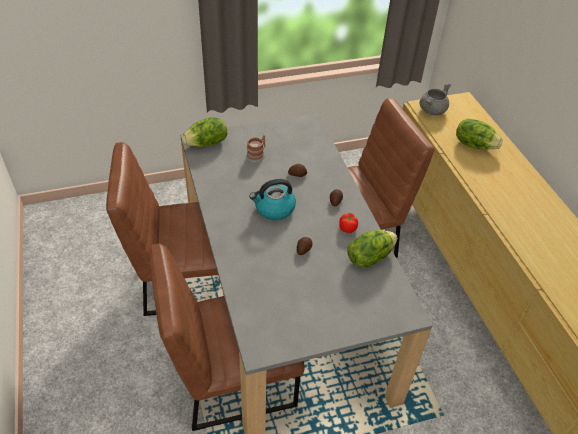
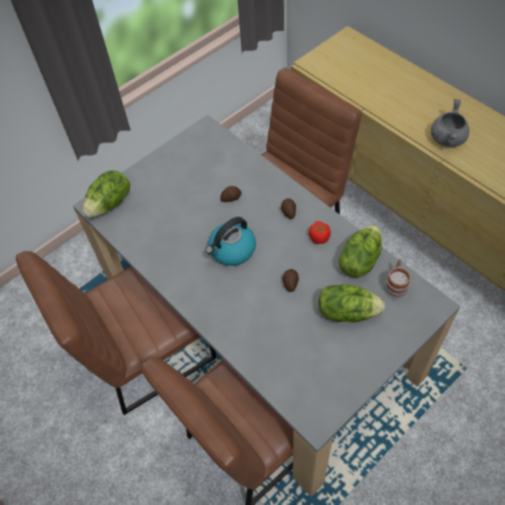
camera: 20 degrees left, 10 degrees up
(257, 155) = (174, 194): mug -> mug (396, 286)
(432, 110) = (324, 63): grey cooking pot -> grey cooking pot (447, 138)
(474, 145) = (387, 86): lettuce -> lettuce (347, 311)

